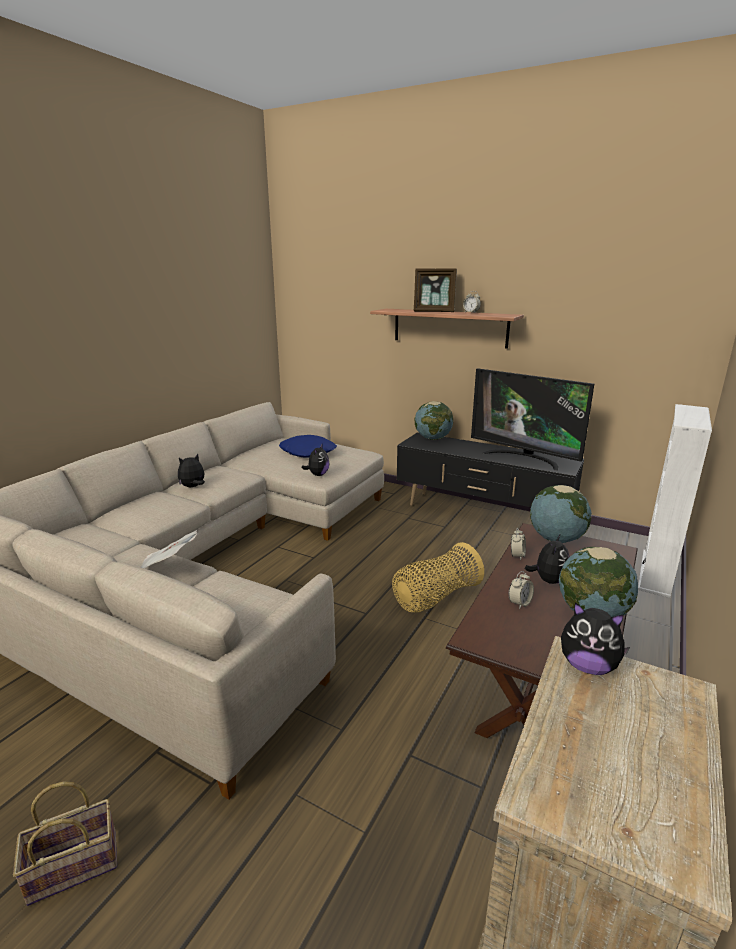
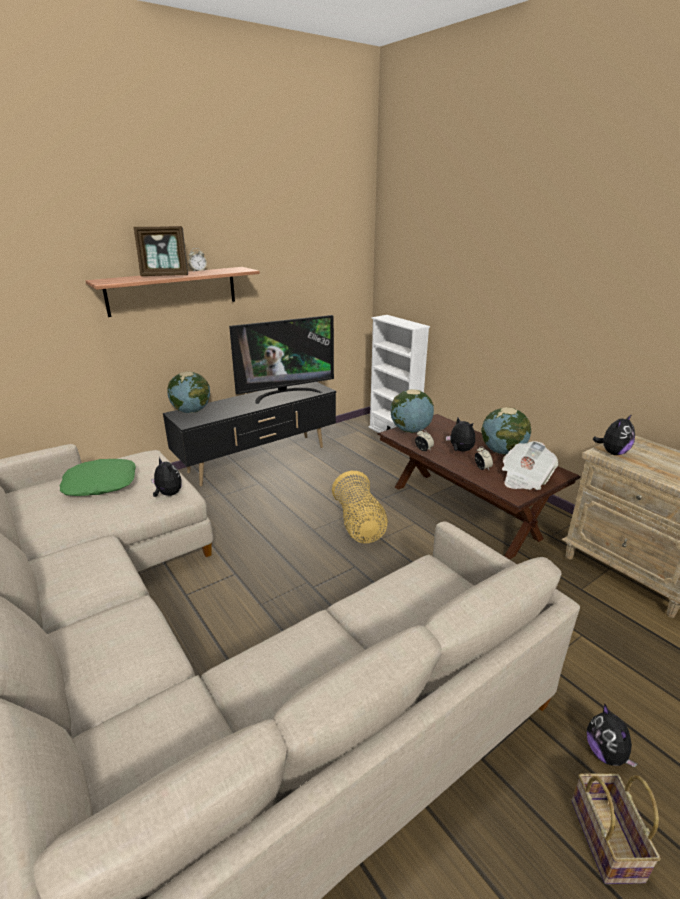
camera: 65 degrees left, 5 degrees up
(169, 565) = (314, 638): newspaper -> newspaper (524, 479)
(193, 487) = (84, 595): plush toy -> plush toy (606, 753)
(308, 452) = (101, 484): blue pillow -> green pillow
(434, 312) = (165, 275): picture frame -> picture frame turned 45 degrees clockwise

